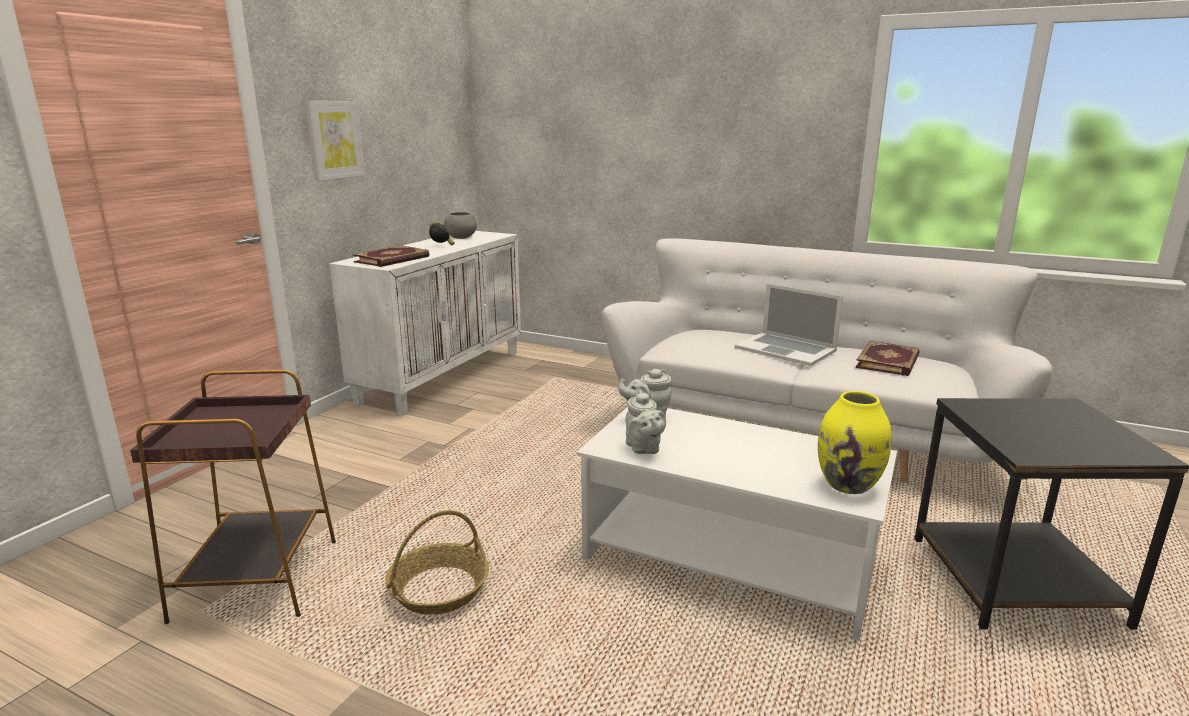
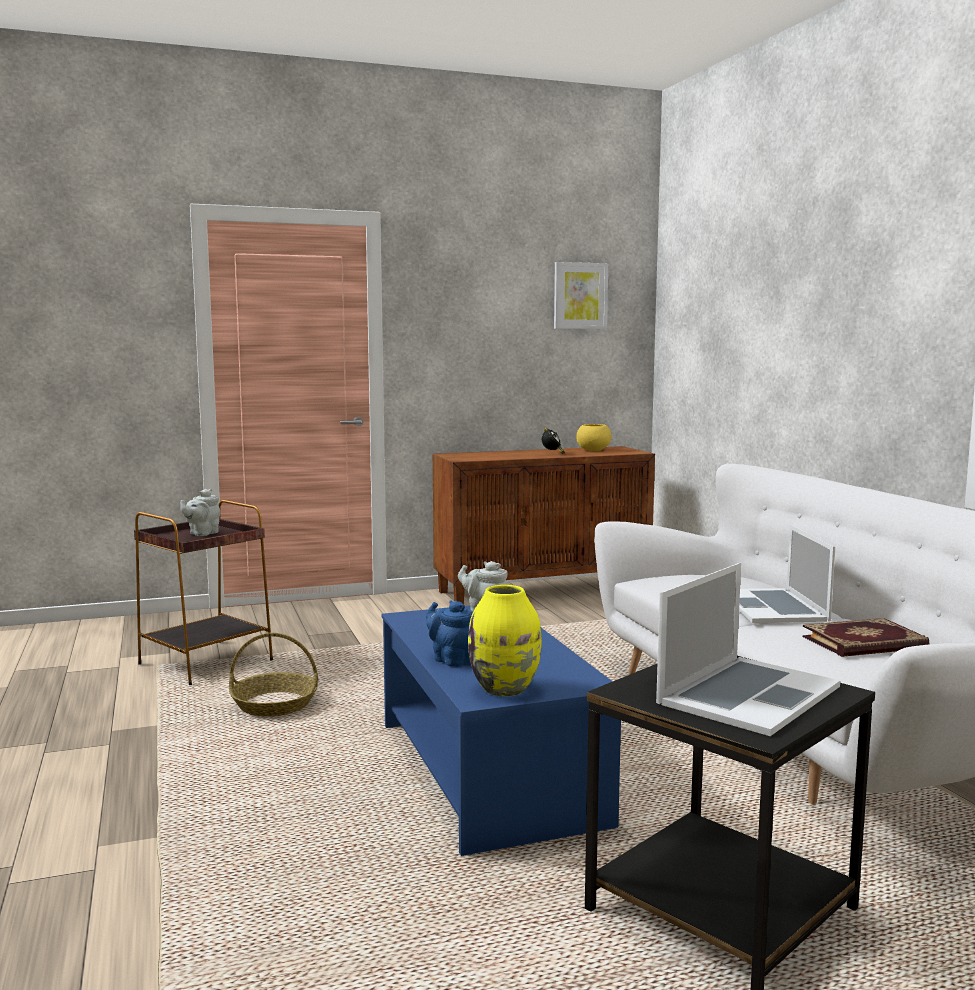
camera: 45 degrees right, 10 degrees down
(334, 140) = (460, 345): picture -> picture (580, 296)
(392, 259) = (480, 456): book -> none
(442, 376) = (543, 590): white cabinet -> brown cabinet
(461, 237) = (593, 450): grey bowl -> yellow bowl
(643, 448) = (426, 625): grey teapot -> grey teapot (202, 533)
(731, 559) = (488, 773): white coffee table -> blue coffee table
(749, 474) = (451, 659): none -> blue teapot
(1062, 426) = (748, 694): none -> laptop

